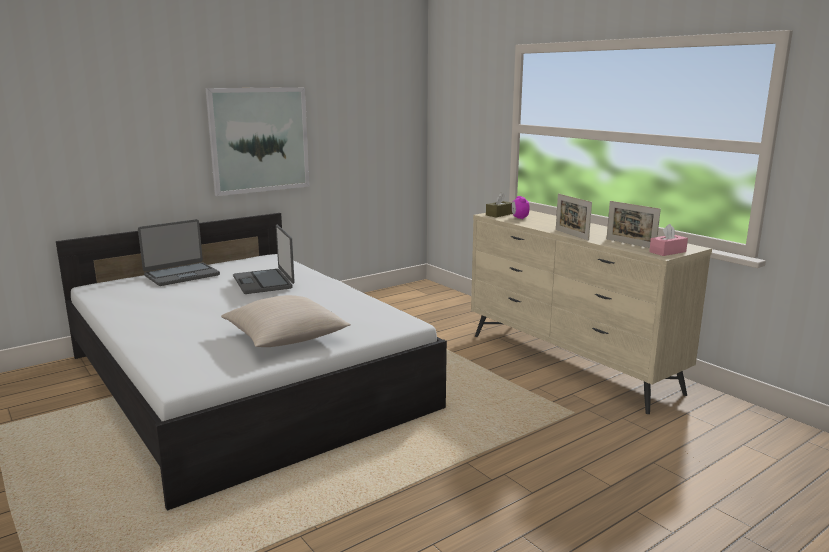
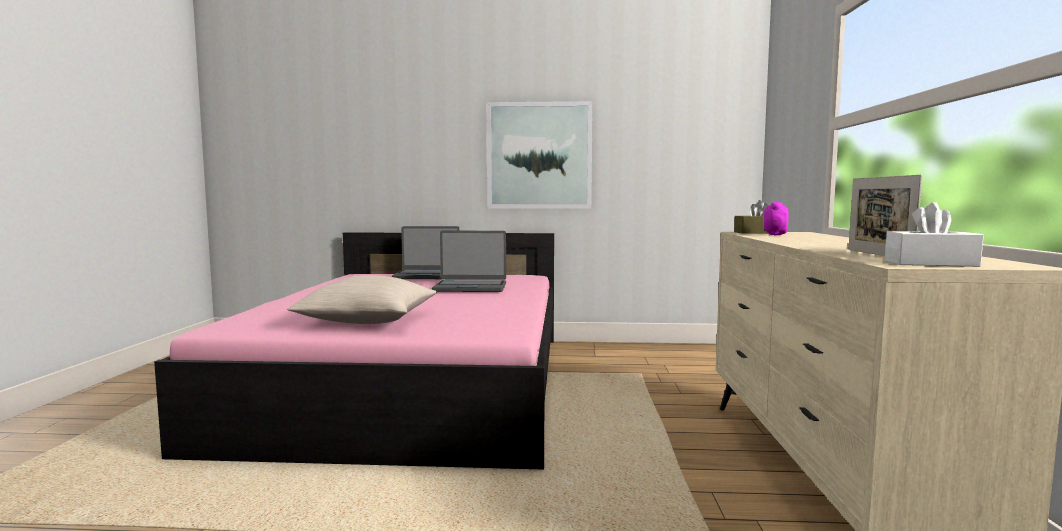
camera: 40 degrees right, 10 degrees down
(243, 381) = (414, 384): white bed -> pink bed
(264, 282) = (470, 287): laptop -> laptop turned 105 degrees counterclockwise
(571, 235) = (799, 244): picture frame -> none
(667, 252) = (930, 263): pink tissue box -> white tissue box

